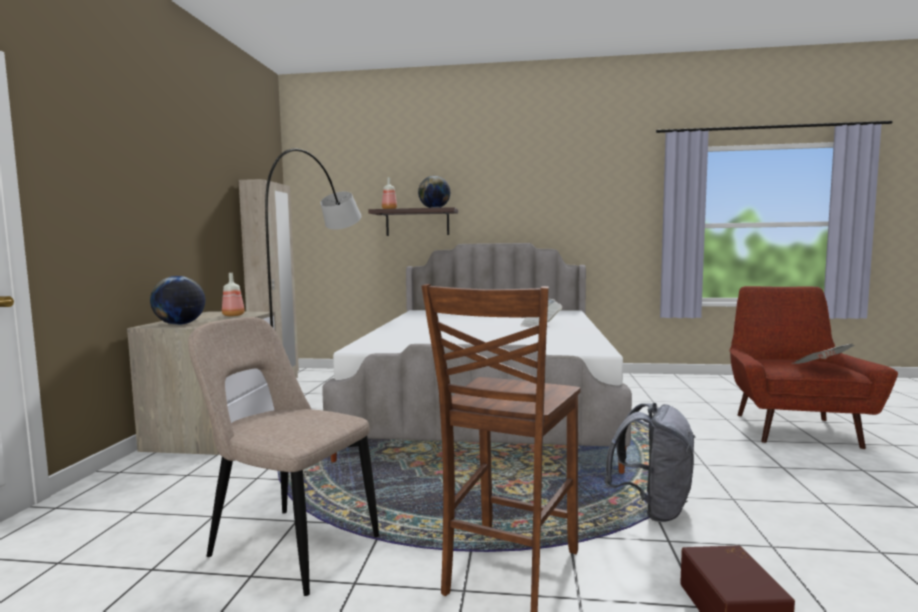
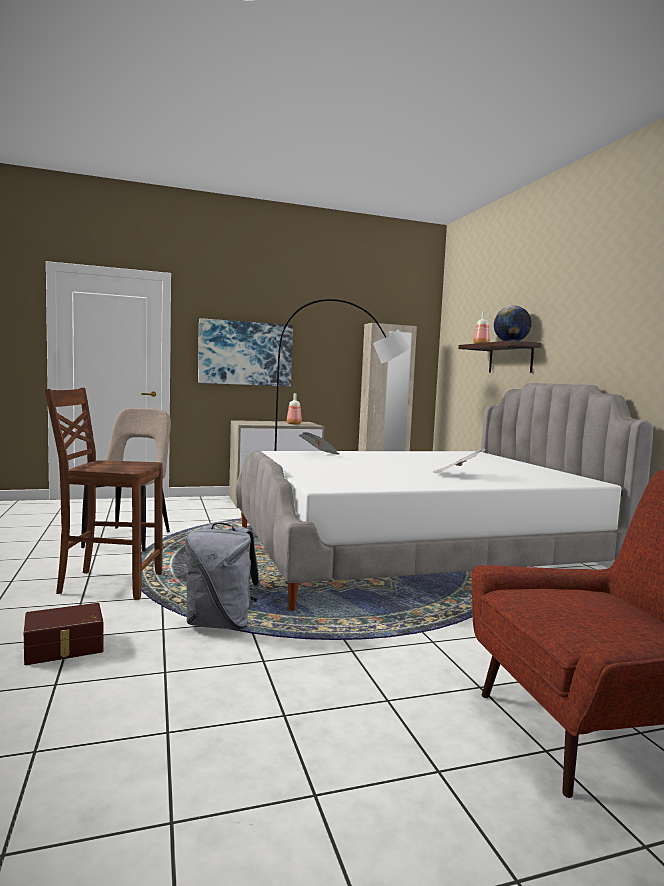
camera: 65 degrees right, 0 degrees up
(131, 216) = (245, 353): none -> picture
(180, 324) = (249, 422): globe -> none
(820, 368) = (563, 618): newspaper -> newspaper (320, 455)

